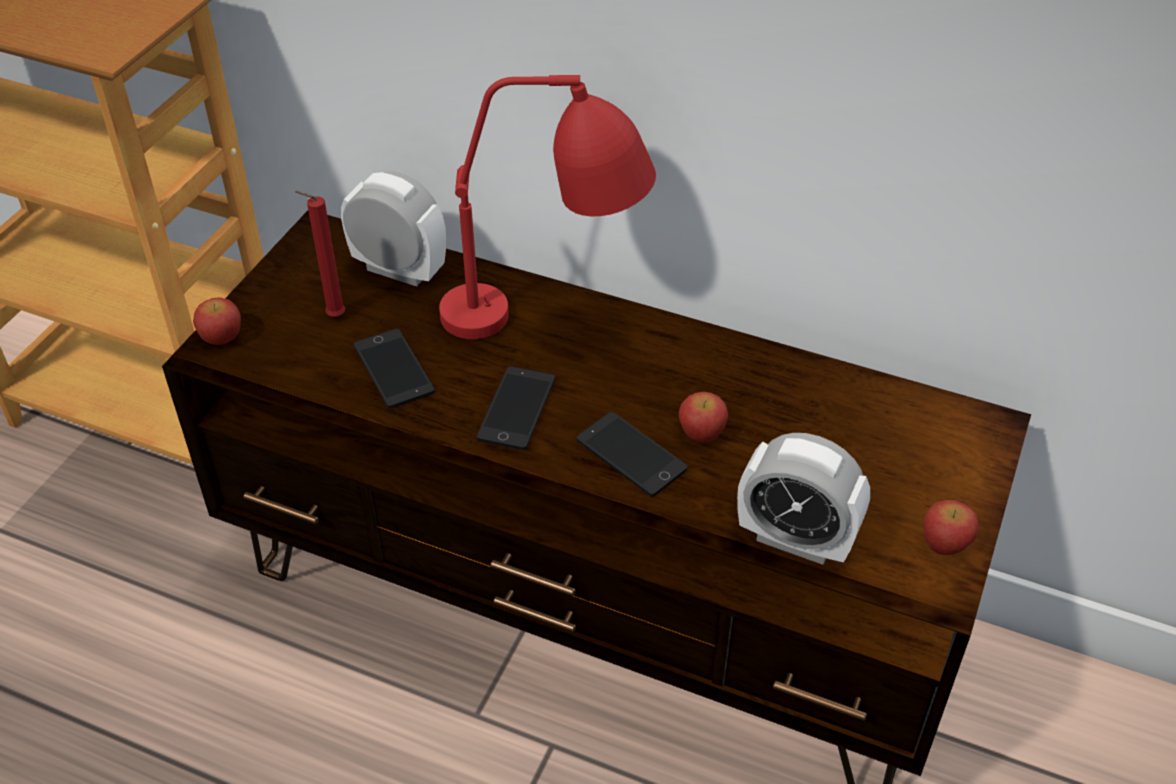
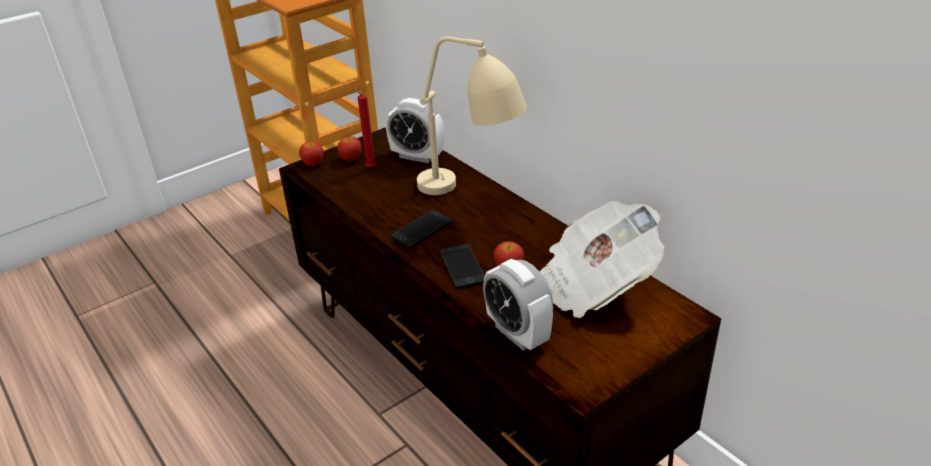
camera: 30 degrees right, 10 degrees down
(393, 369) = (378, 196): phone -> none
(399, 270) = (417, 156): alarm clock -> alarm clock turned 150 degrees clockwise
(550, 321) = (473, 196): red table lamp -> beige table lamp
(835, 420) = (592, 284): none -> newspaper
(945, 543) = (606, 365): apple -> apple (351, 159)

